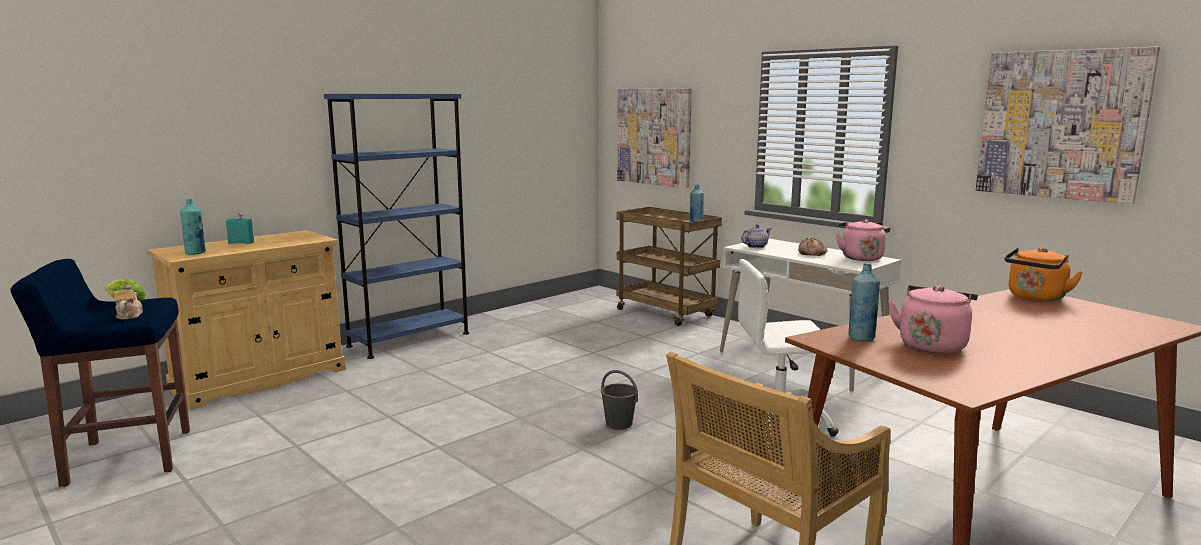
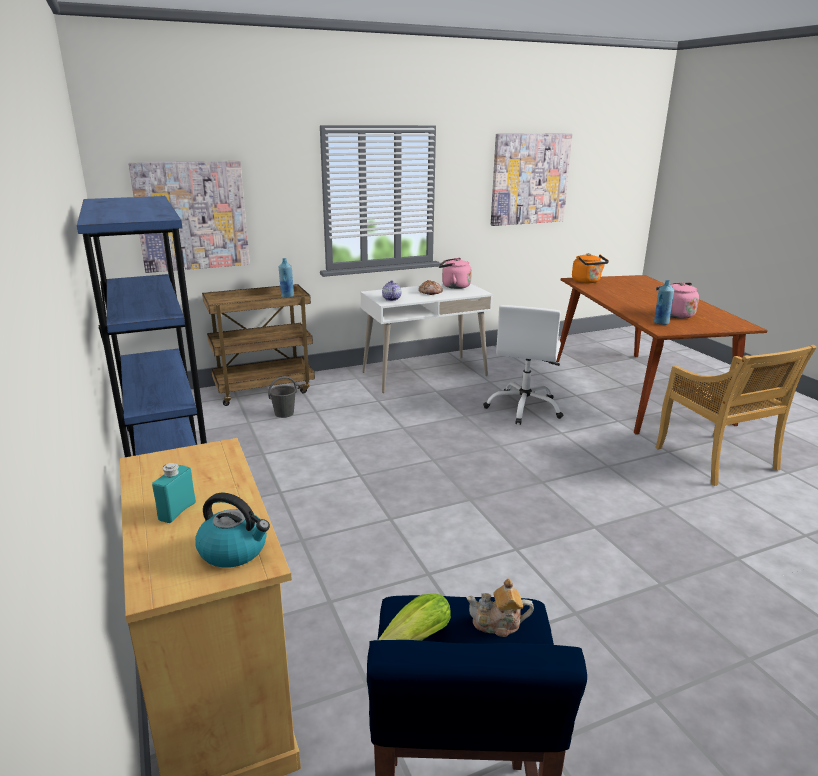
camera: 70 degrees left, 10 degrees up
(195, 253) = (234, 550): turquoise bottle -> kettle
(618, 423) = (502, 459): grey bucket -> grey bucket (284, 413)

